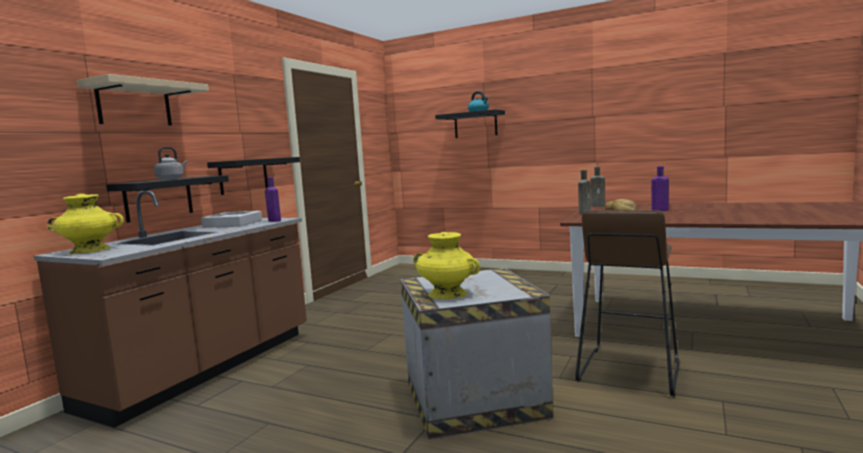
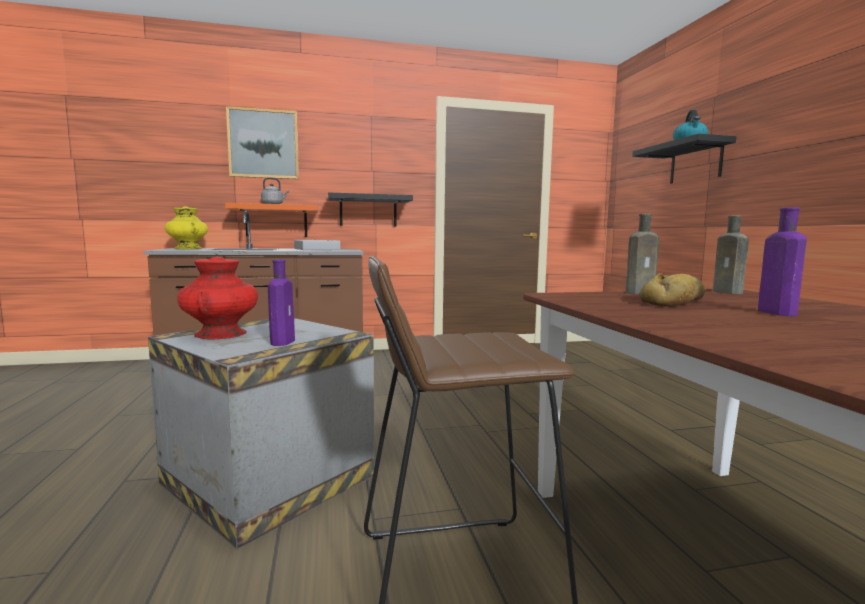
camera: 50 degrees right, 0 degrees up
(134, 105) = (263, 144): beige shelf -> picture
(158, 198) = (276, 221): black shelf -> orange shelf
(274, 221) = (339, 250): purple bottle -> purple bottle (283, 342)
(447, 294) = (221, 334): yellow vase -> red vase

